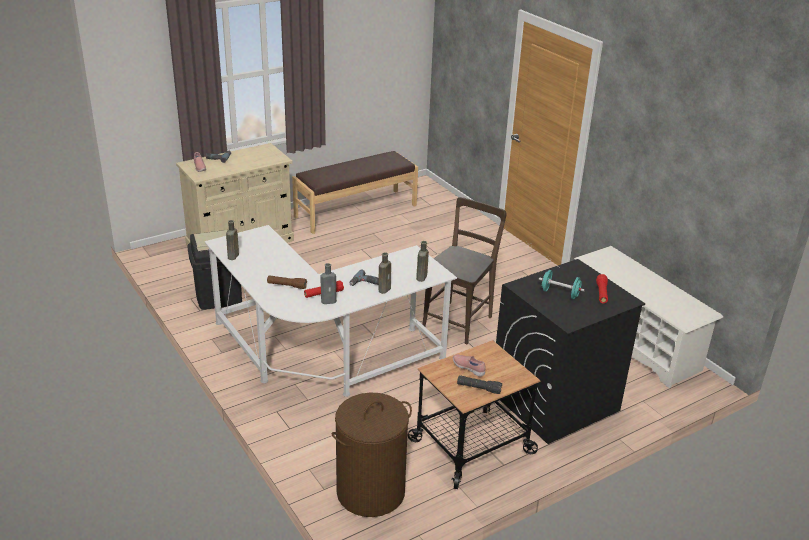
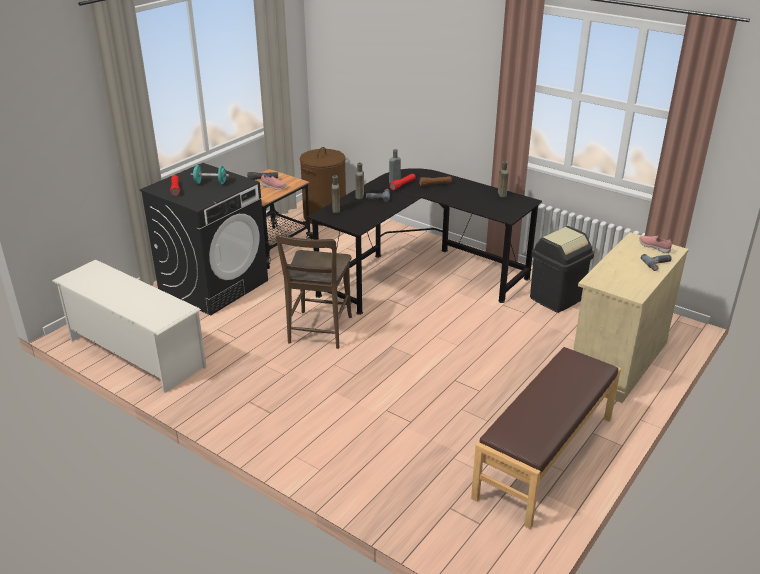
camera: 160 degrees right, 0 degrees up
(321, 356) = (419, 275): white desk -> black desk

